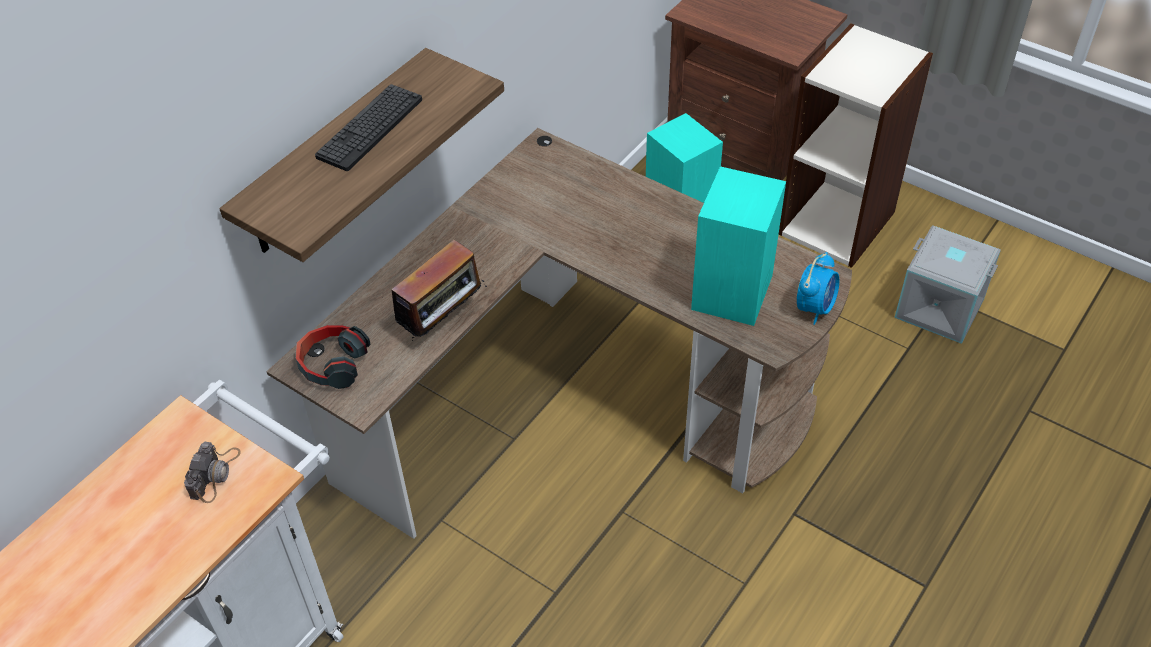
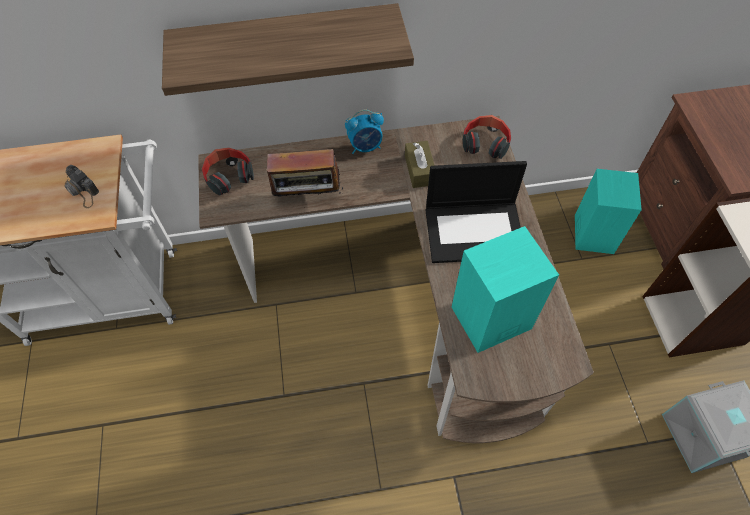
camera: 45 degrees right, 10 degrees up
(215, 474) = (82, 191): camera -> camera turned 75 degrees clockwise
(370, 128) = (297, 35): keyboard -> none
(523, 223) = (419, 170): none -> brown tissue box
(555, 158) = (485, 143): none -> headphones
(636, 236) = (475, 231): none -> laptop
(815, 308) = (533, 376): alarm clock -> alarm clock (365, 147)

